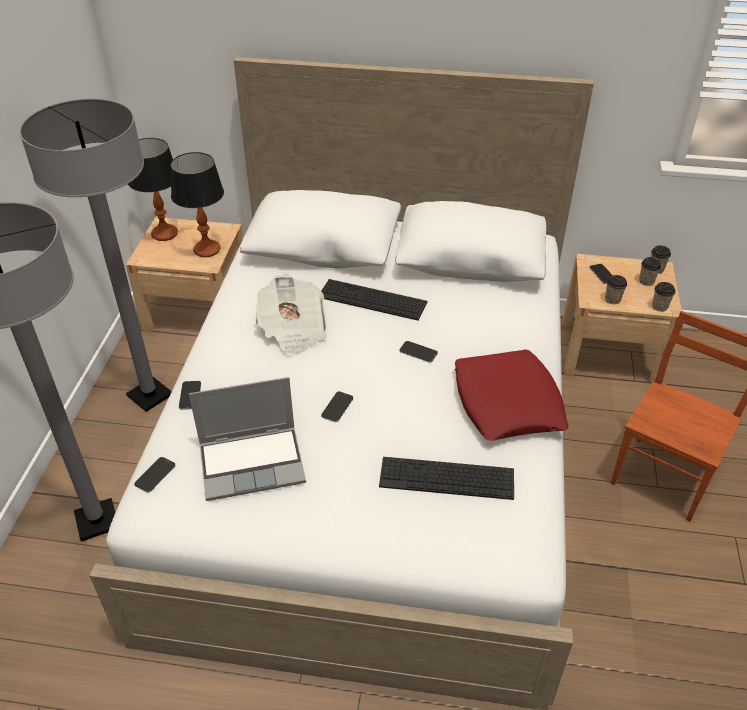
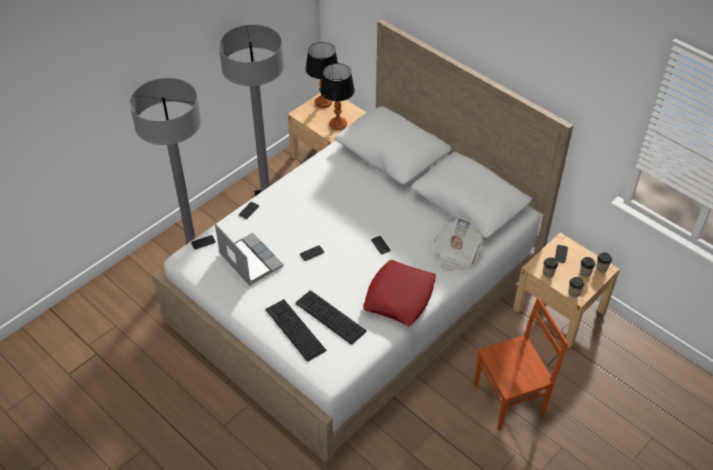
camera: 35 degrees right, 5 degrees up
(253, 463) = (249, 260): laptop -> laptop turned 150 degrees counterclockwise
(293, 331) = (327, 200): newspaper -> newspaper (455, 255)
(372, 299) = (385, 202): keyboard -> keyboard (295, 330)

